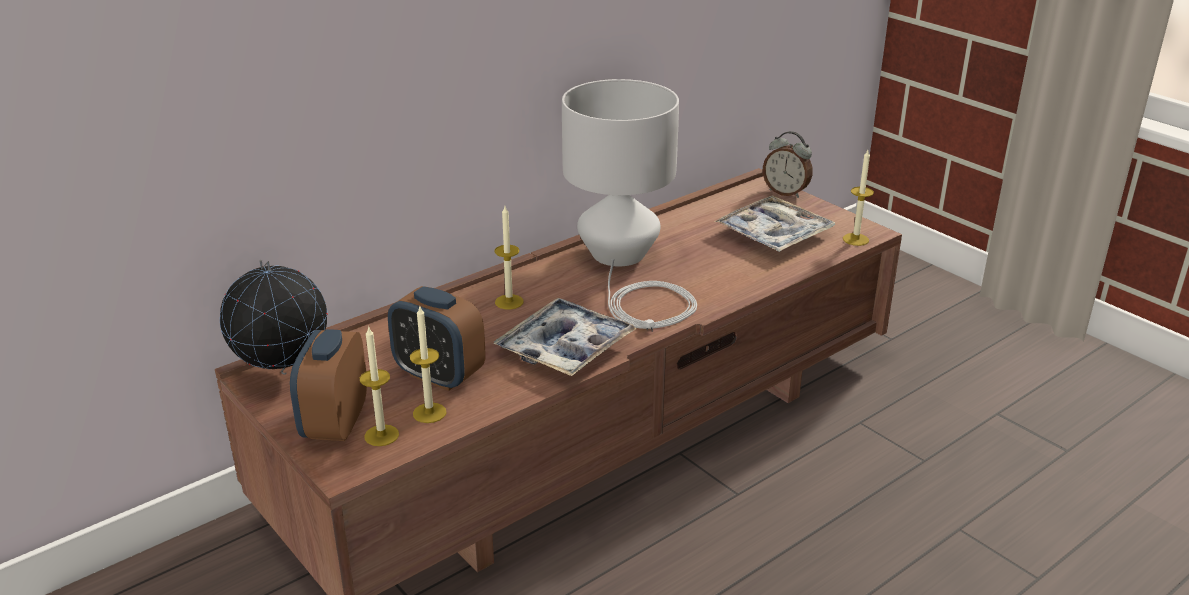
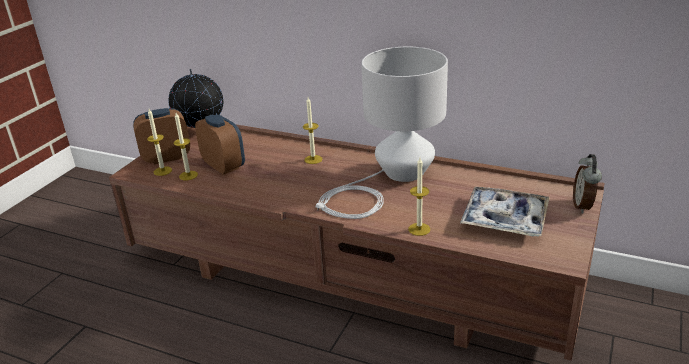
camera: 65 degrees right, 0 degrees up
(439, 375) = (224, 166): alarm clock -> alarm clock turned 135 degrees clockwise
(565, 348) = (277, 190): tray -> none
(855, 239) = (543, 257): candle -> candle (419, 229)

